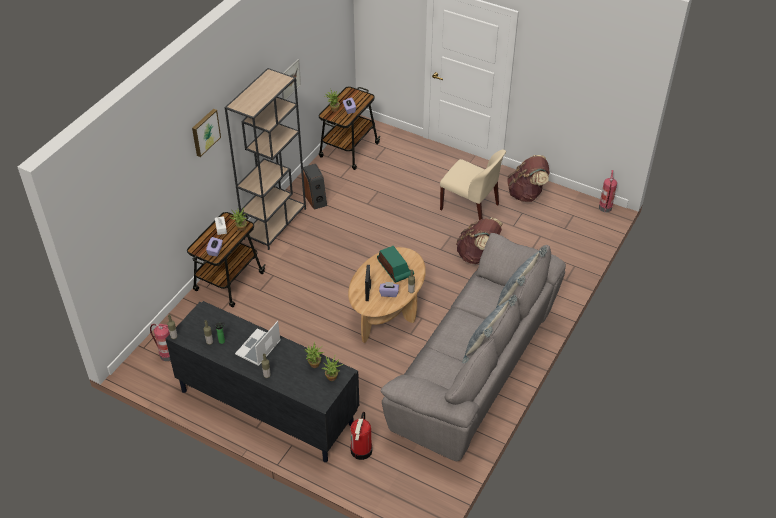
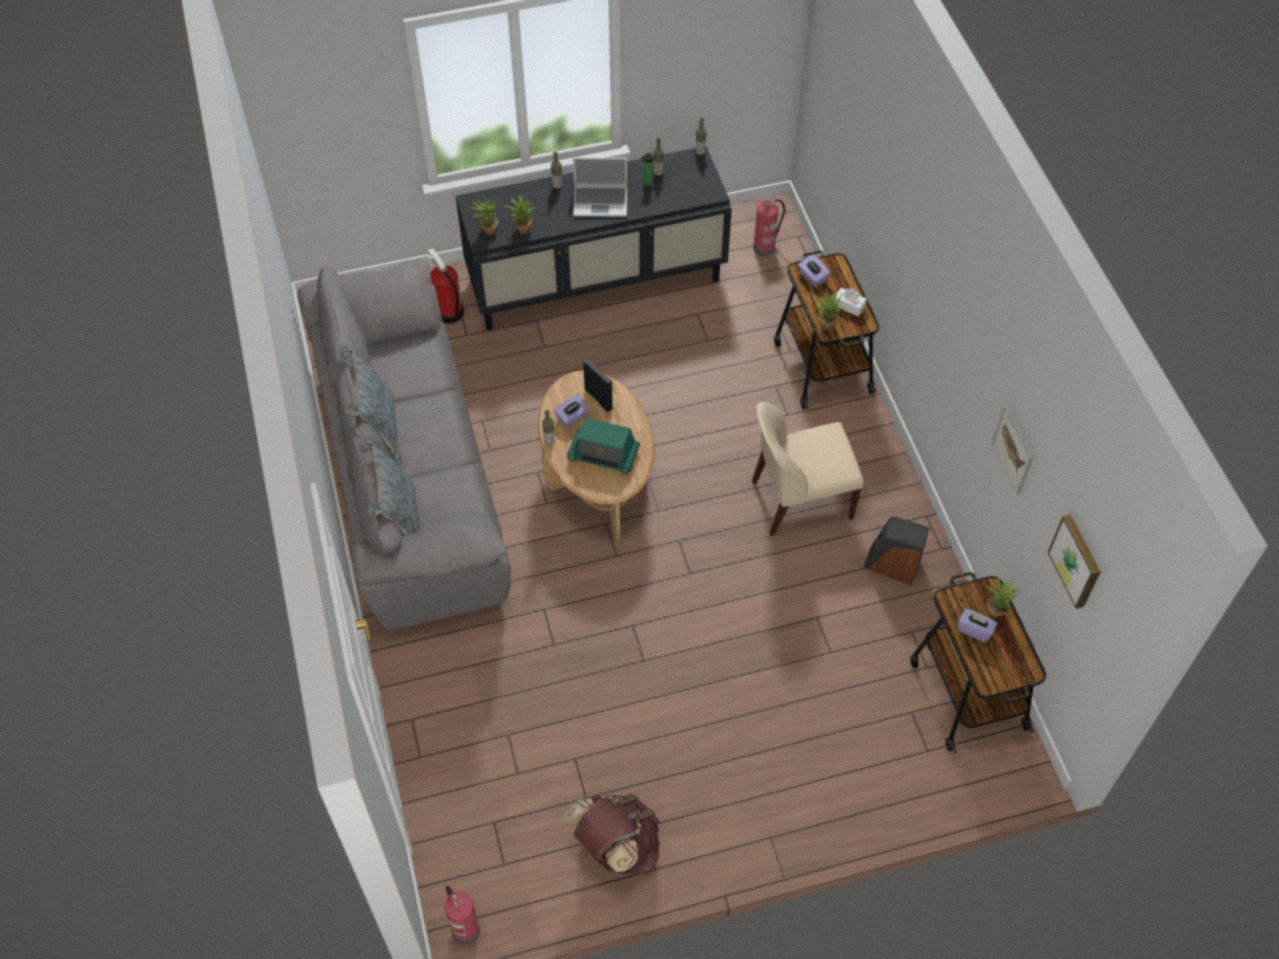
camera: 135 degrees right, 10 degrees up
(205, 132) = (919, 211): picture -> picture (1077, 560)
(258, 348) = (601, 202): laptop -> laptop turned 105 degrees clockwise
(275, 223) = (887, 483): bookcase -> none
(471, 207) = (670, 740): beige chair -> beige chair (799, 500)
(477, 255) = (573, 658): brown backpack -> none

